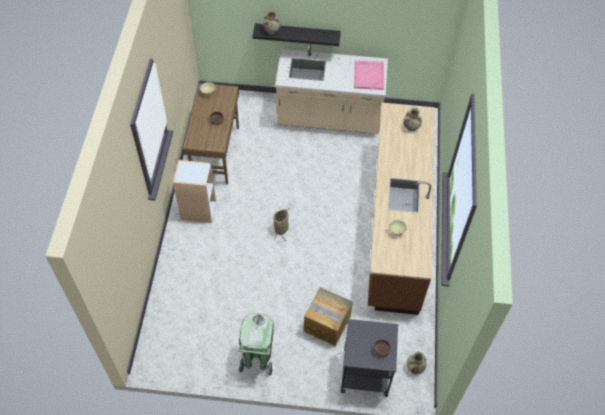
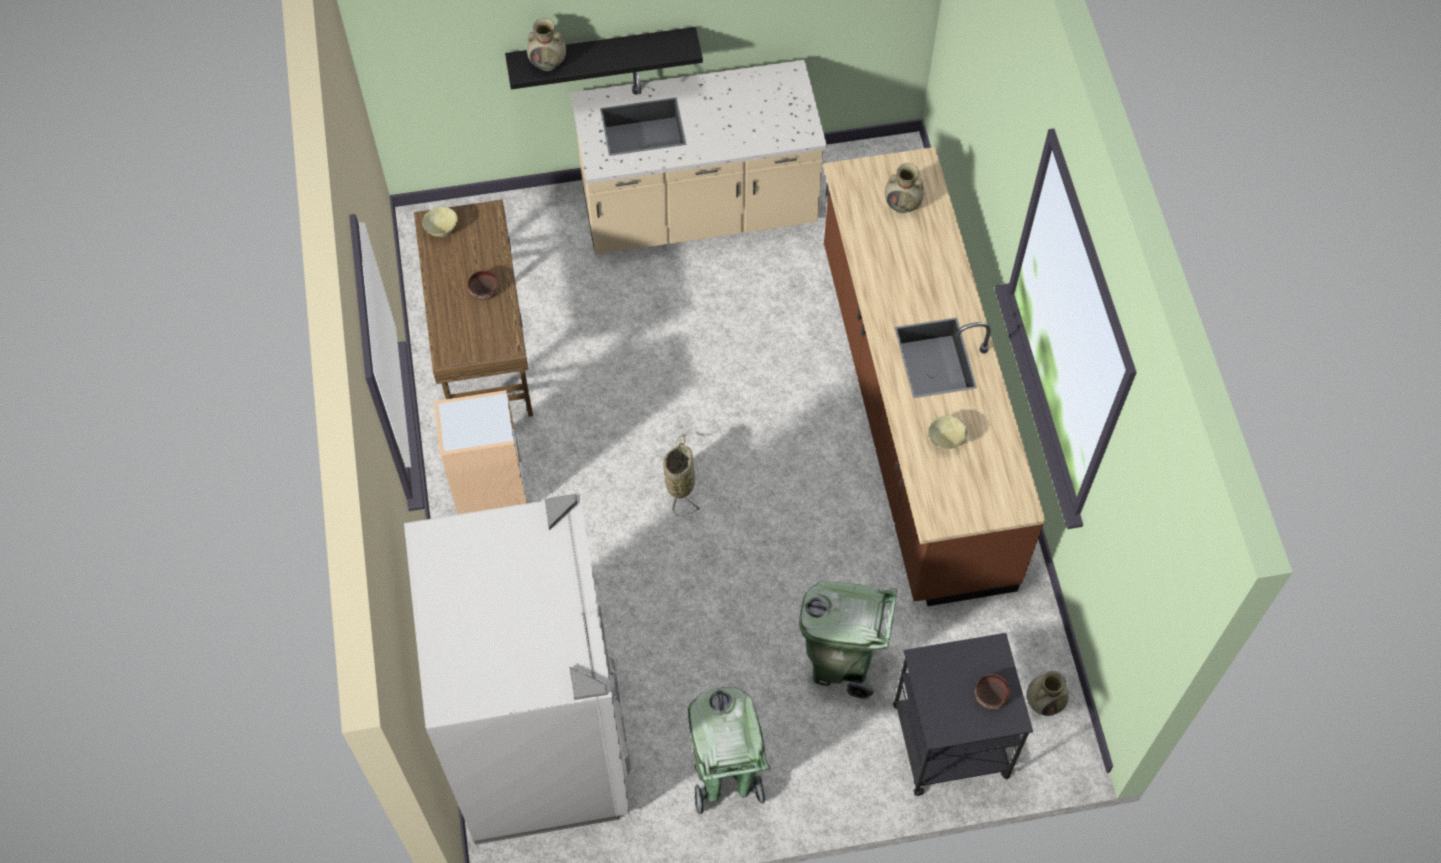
camera: 15 degrees left, 5 degrees up
(182, 320) = (542, 739): none -> white fridge
(327, 324) = (841, 662): crate -> green trash can
(369, 75) = (777, 109): pink tray -> none

